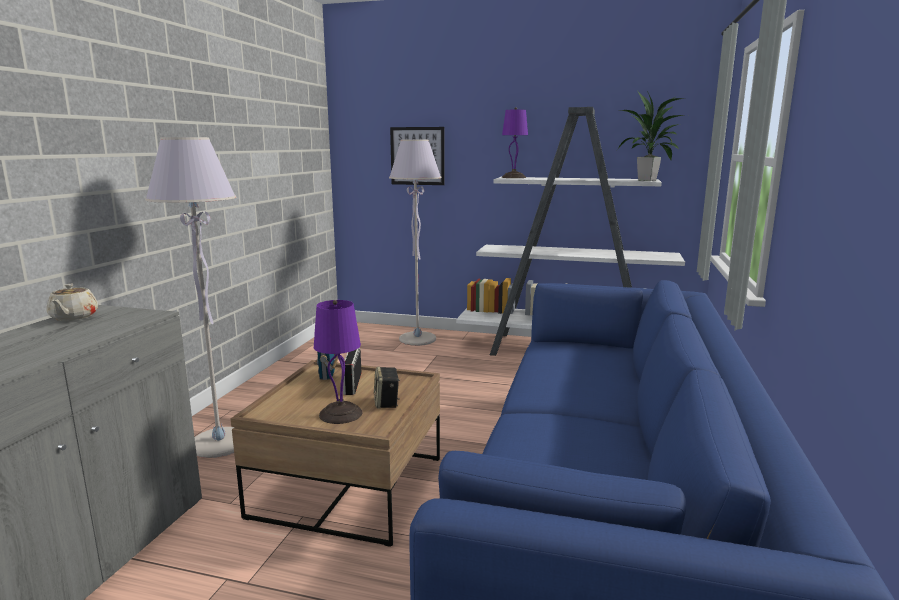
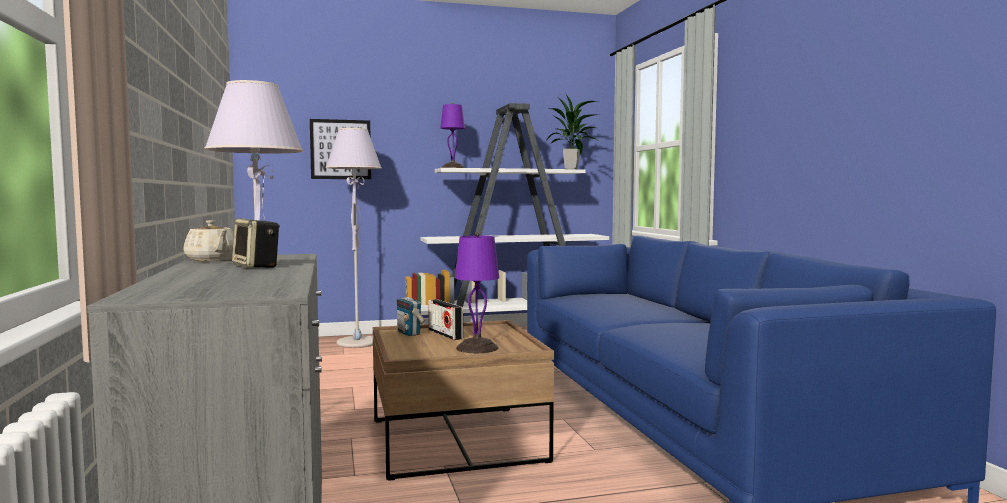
camera: 30 degrees left, 10 degrees down
(387, 402) = (501, 338): speaker -> speaker (257, 266)

